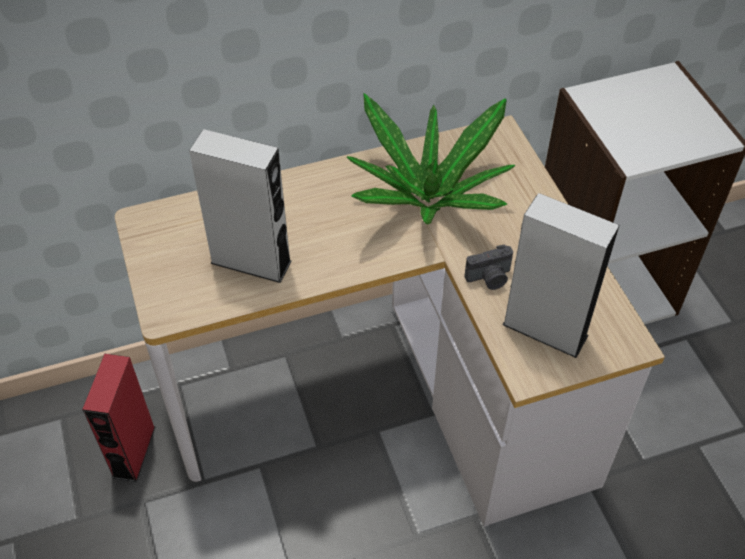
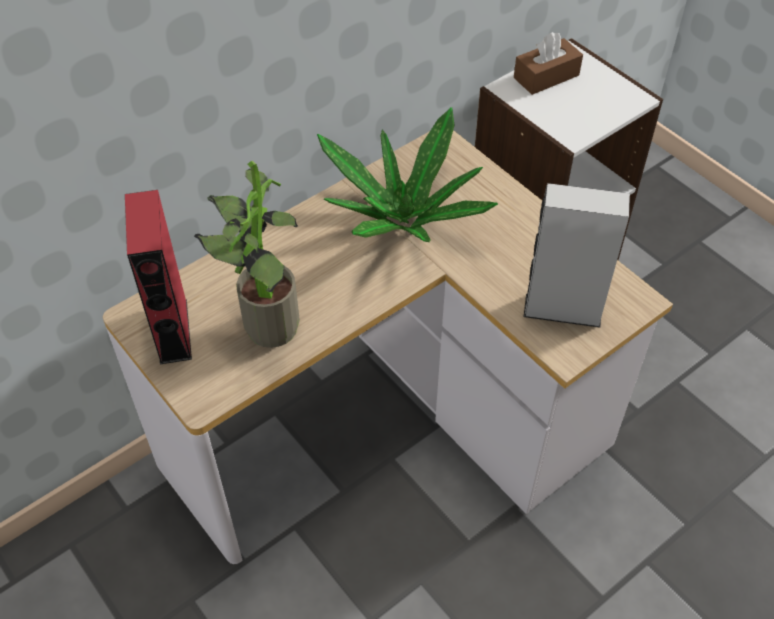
camera: 20 degrees left, 0 degrees up
(134, 452) = (162, 555): red speaker -> red speaker (173, 331)
(251, 262) = (263, 325): grey speaker -> potted plant
(490, 278) = (493, 278): camera -> none
(633, 93) = (546, 76): none -> brown tissue box

